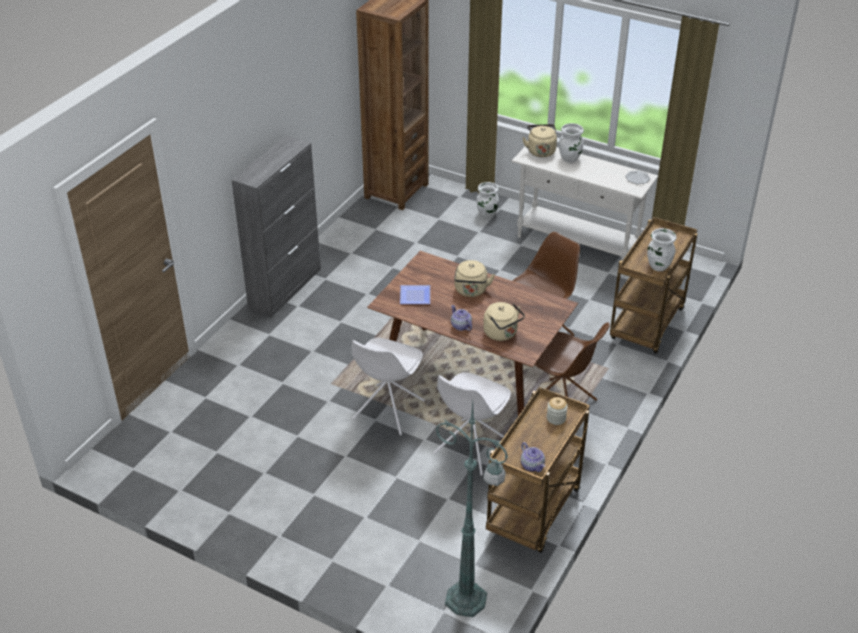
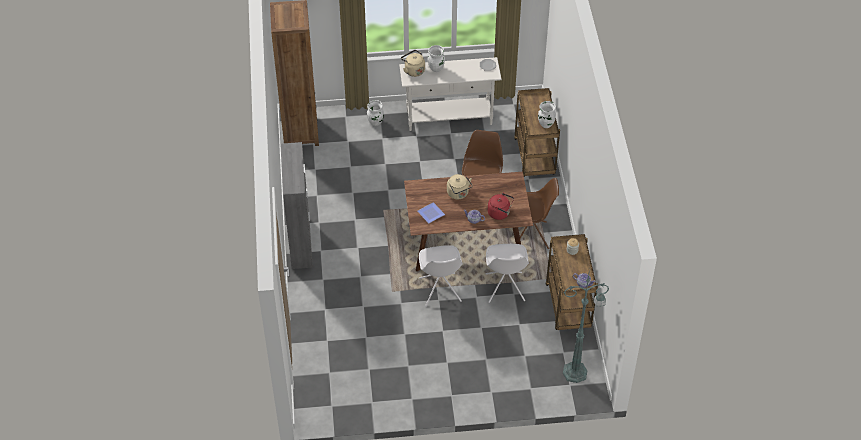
camera: 35 degrees left, 10 degrees up
(502, 334) = (500, 213): beige kettle -> red kettle

